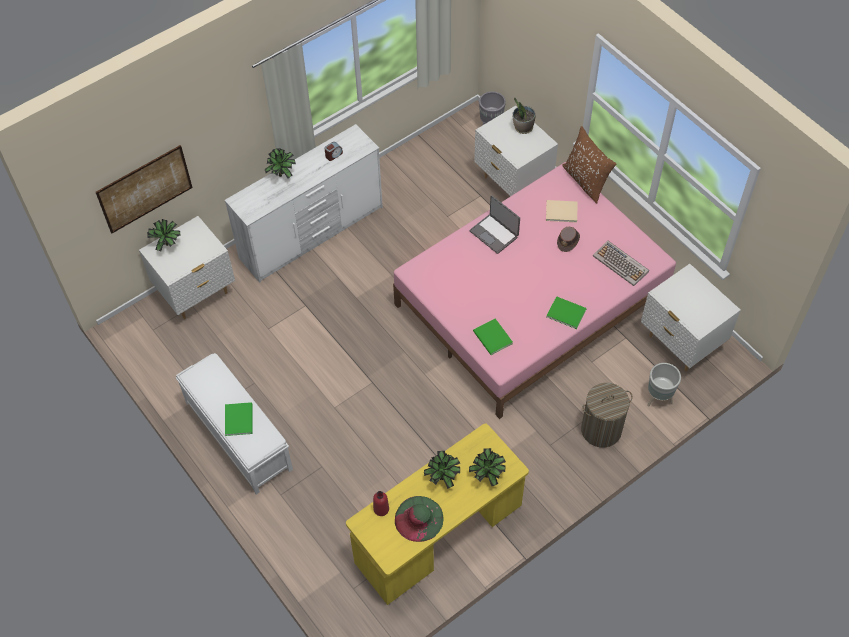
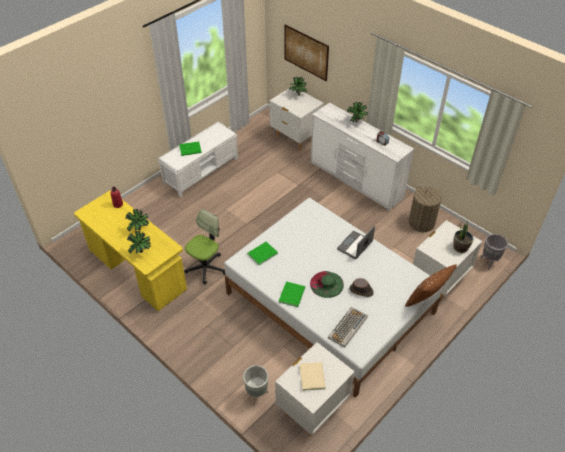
camera: 80 degrees right, 10 degrees down
(419, 518) = (110, 222): green hat -> green hat (326, 284)
(448, 441) = (206, 268): none -> office chair
(531, 302) = (329, 303): pink bed -> white bed
(560, 211) = (389, 283): beige book -> beige book (313, 376)
(601, 429) = (224, 357): laundry basket -> laundry basket (421, 223)

